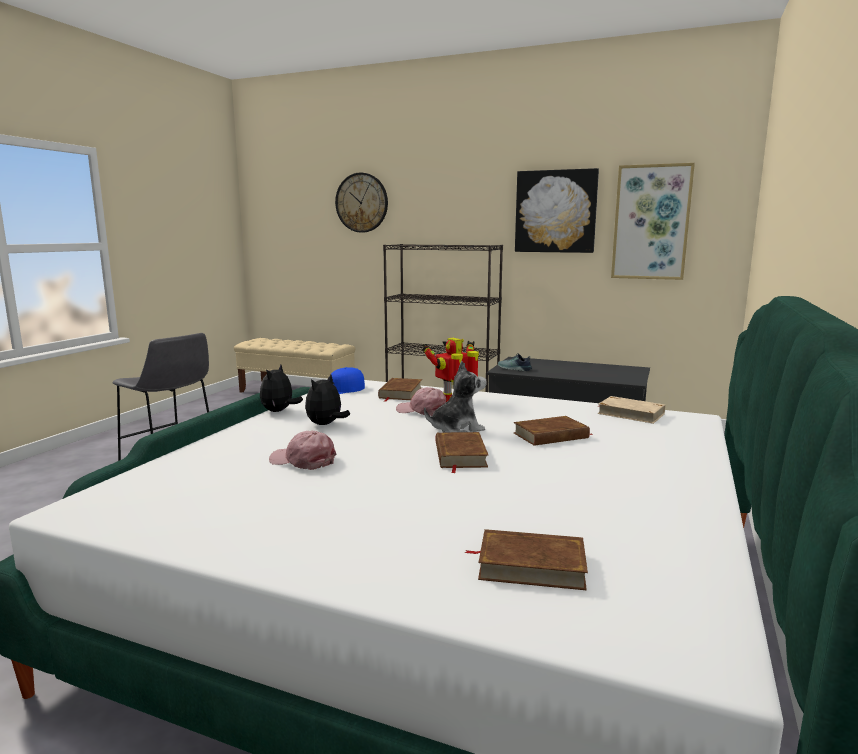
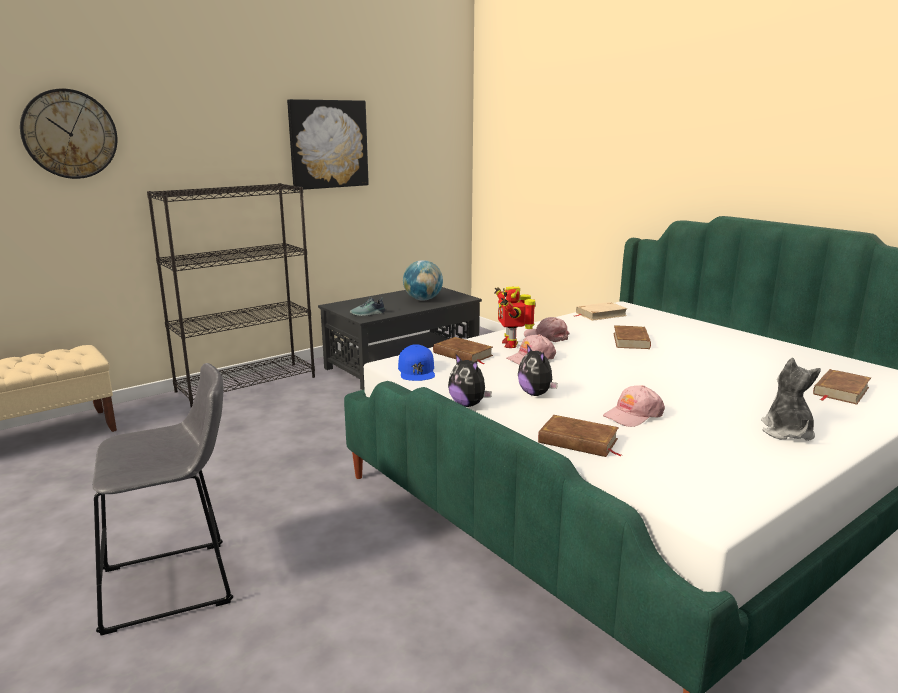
camera: 60 degrees left, 5 degrees up
(456, 429) = (594, 359): plush toy -> plush toy (787, 432)
(459, 455) = (655, 370): brown book -> brown book (578, 441)
(500, 407) = (546, 337): none -> pink cap
(591, 373) = (423, 299): none -> globe
(651, 222) = (407, 153): picture -> none

